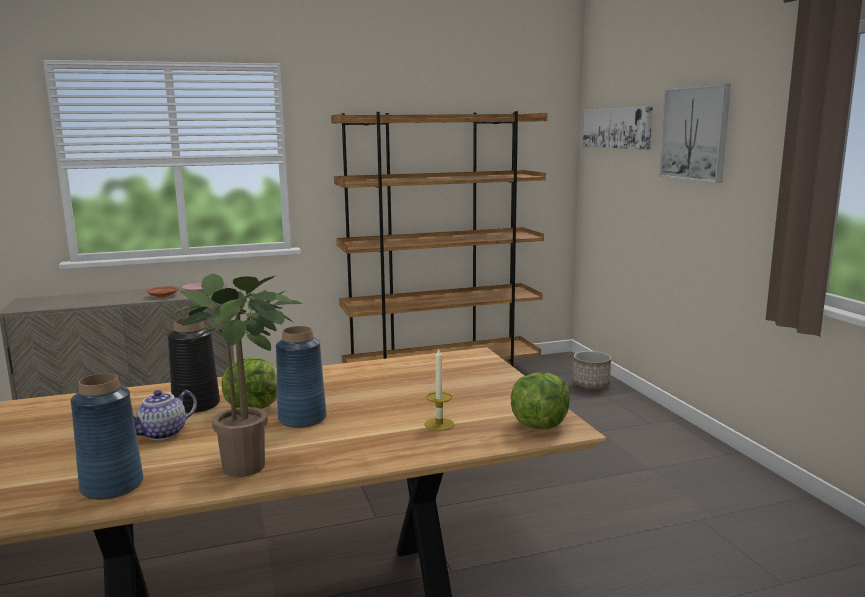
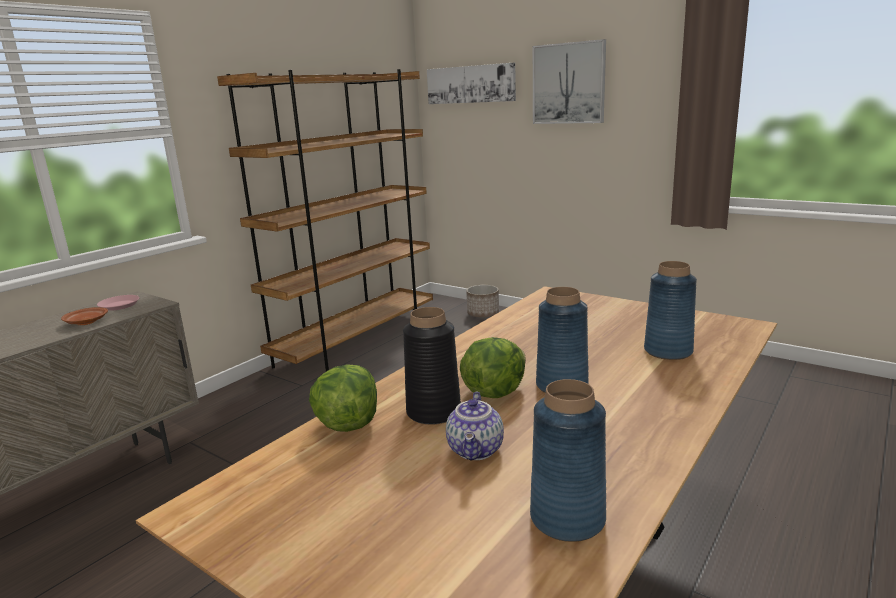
camera: 35 degrees left, 5 degrees up
(252, 466) = (634, 440): potted plant -> none
(439, 424) = (668, 351): candle -> blue vase
(539, 424) = (724, 328): lettuce -> lettuce (347, 424)

